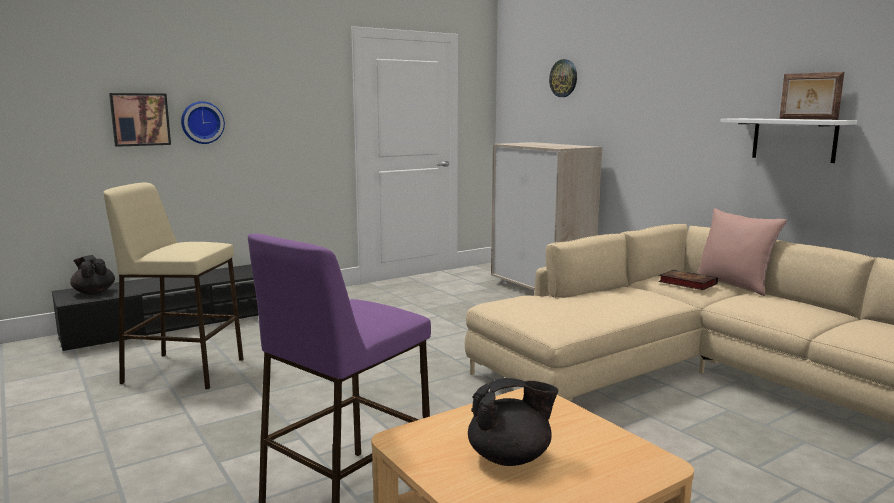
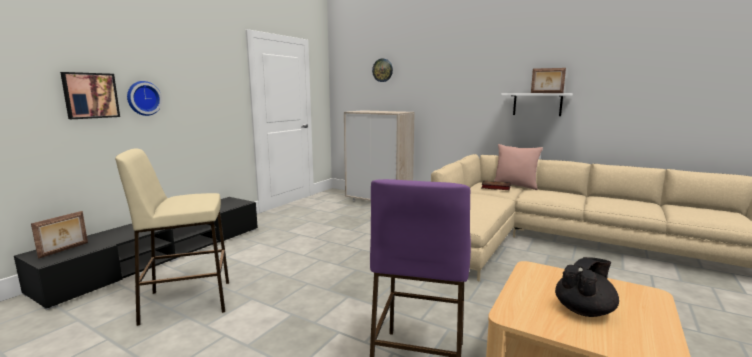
camera: 25 degrees left, 0 degrees up
(94, 292) = (64, 250): black teapot -> picture frame

